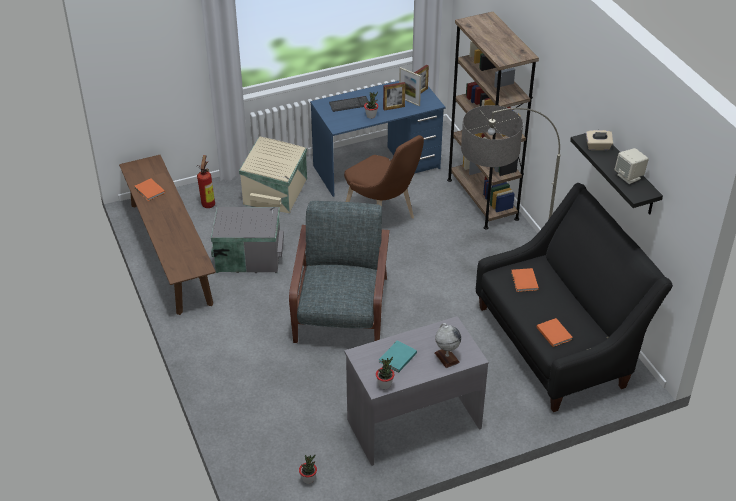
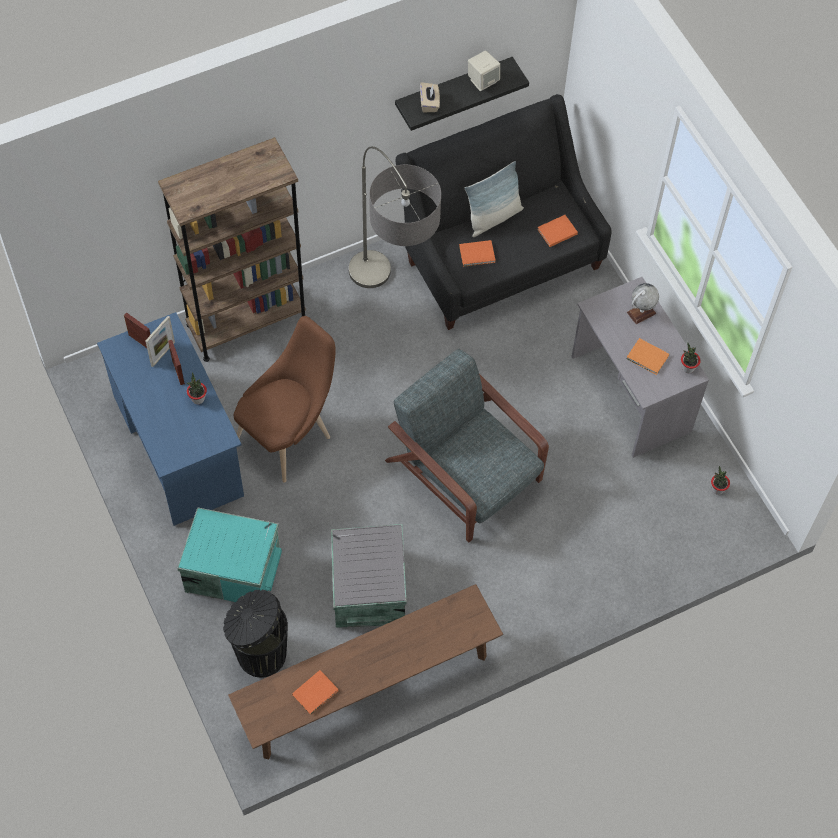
camera: 95 degrees left, 20 degrees up
(209, 203) = (260, 653): fire extinguisher -> black trash can
(276, 191) = (232, 568): beige storage box -> turquoise storage box
(341, 311) = (465, 473): grey armchair -> grey armchair turned 45 degrees clockwise
(349, 105) = (170, 427): keyboard -> none
(396, 358) = (648, 358): turquoise book -> orange book
(565, 293) = (493, 218): none -> pillow

